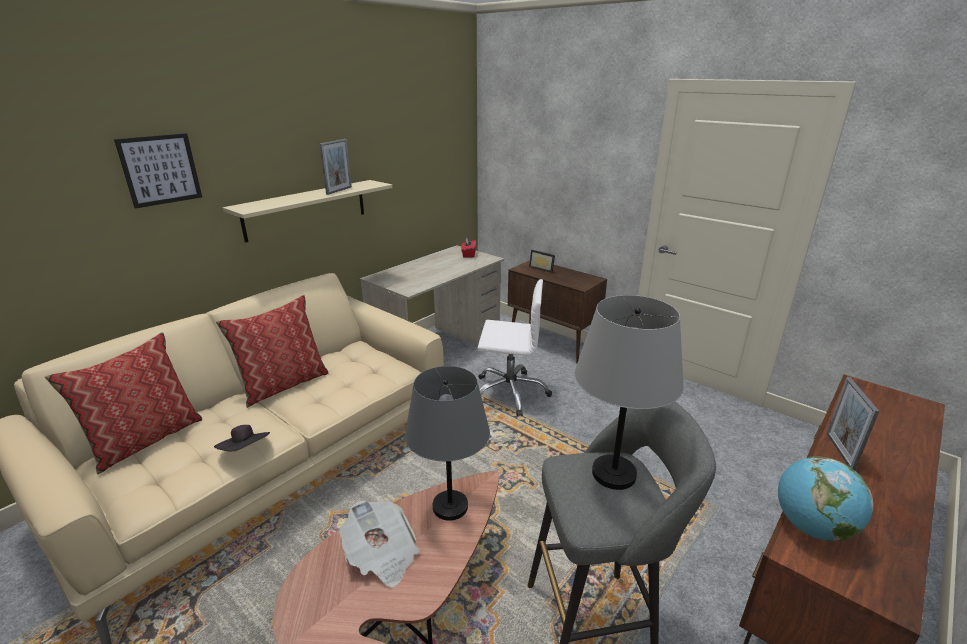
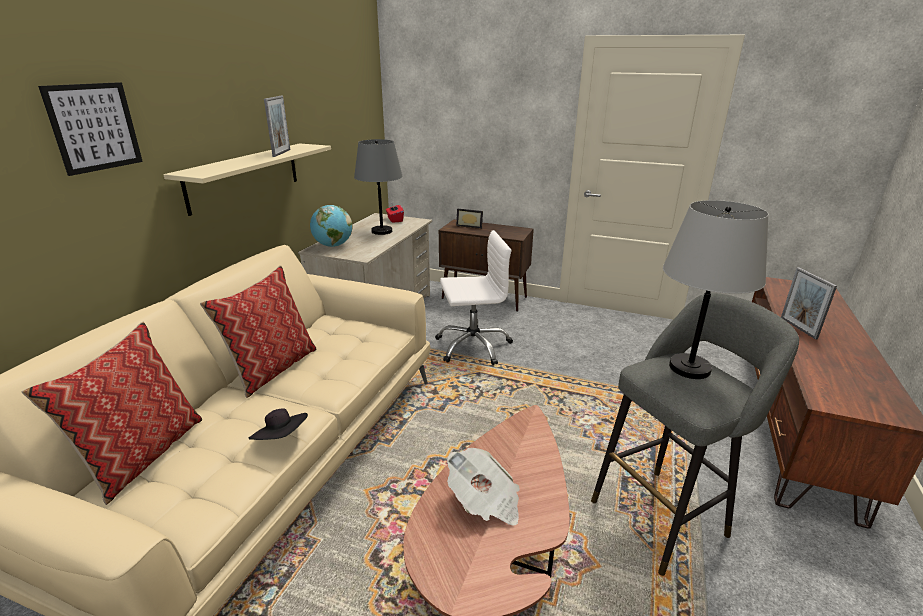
camera: 20 degrees left, 0 degrees up
(450, 507) = (517, 444): grey table lamp -> grey table lamp (382, 231)
(811, 527) = (822, 382): globe -> globe (333, 246)

